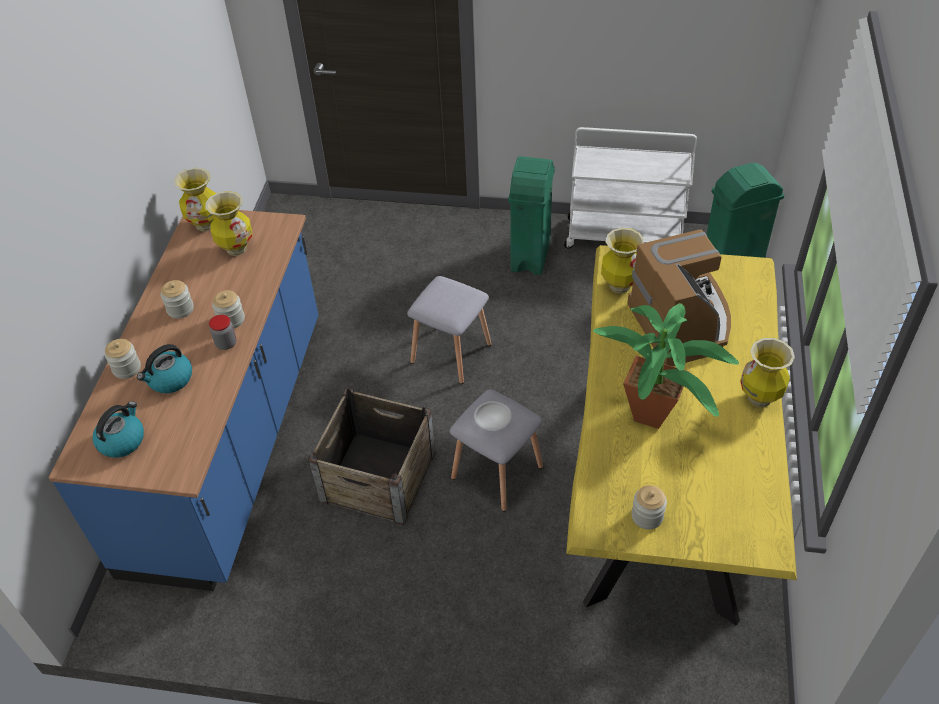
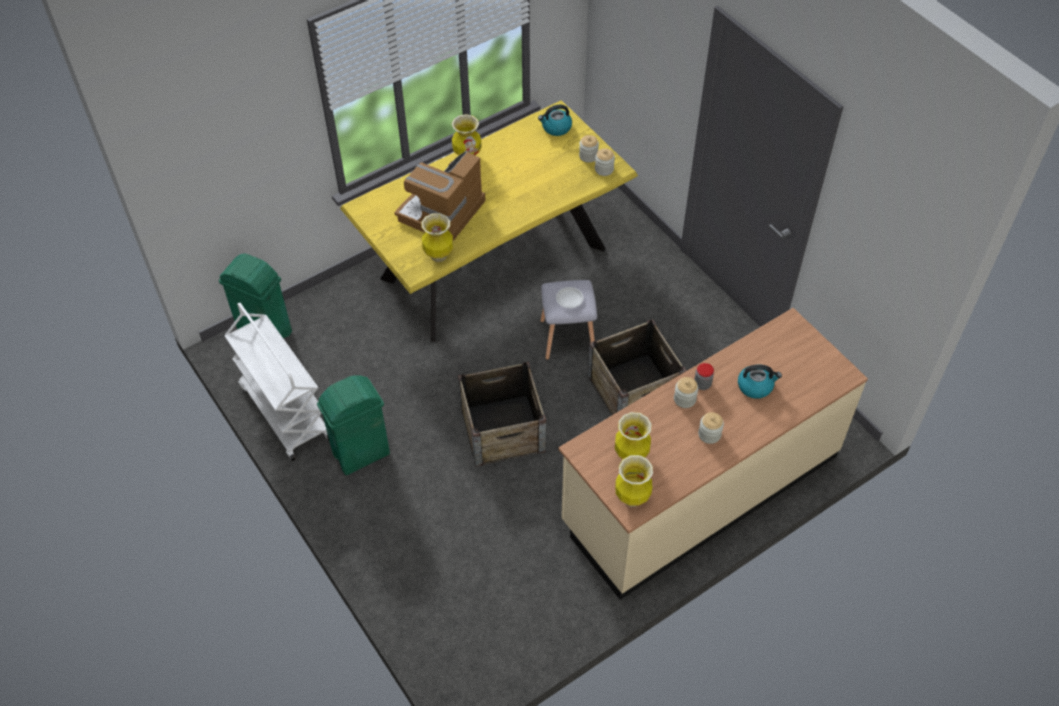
camera: 135 degrees left, 5 degrees up
(122, 440) = (811, 368): kettle -> kettle (556, 128)
(127, 368) = (776, 415): jar -> jar (604, 169)
(230, 441) = (699, 489): blue counter -> beige counter
(451, 352) = (502, 430): grey stool -> crate
(656, 420) = (526, 184): potted plant -> none

